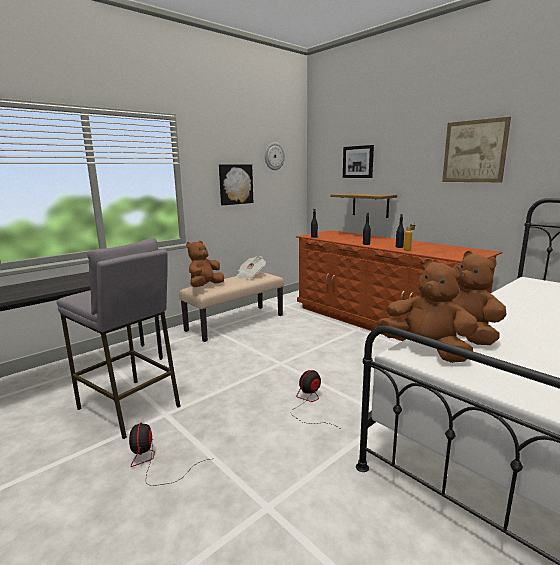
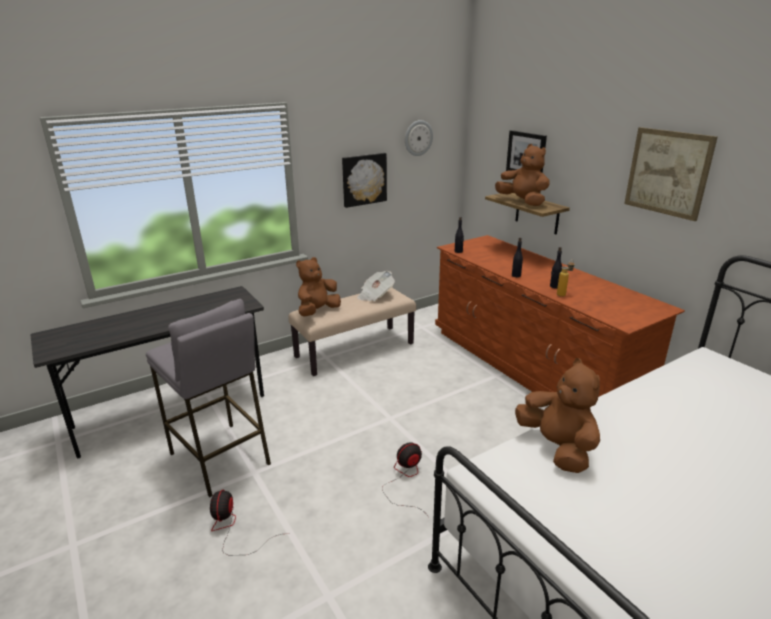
camera: 10 degrees right, 10 degrees up
(426, 350) = (505, 469): brown plush toy -> brown plush toy (522, 202)

